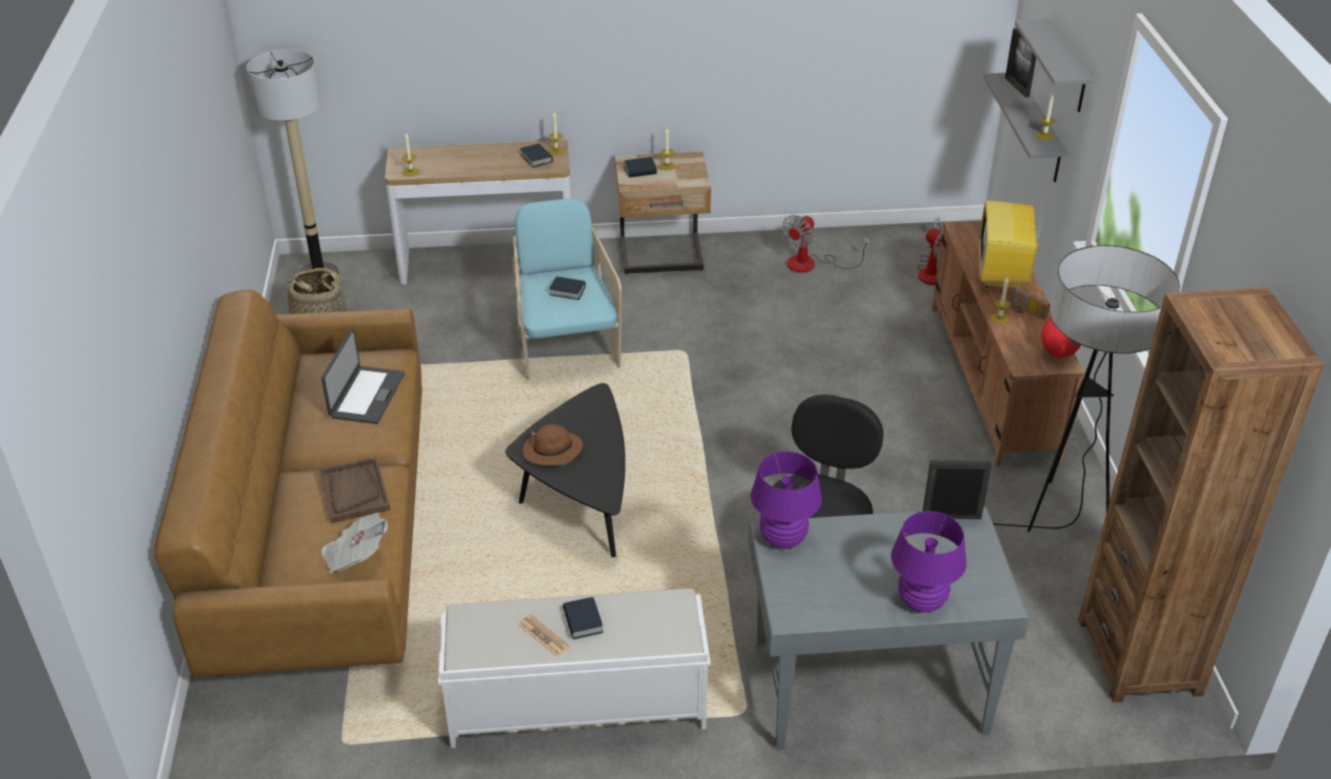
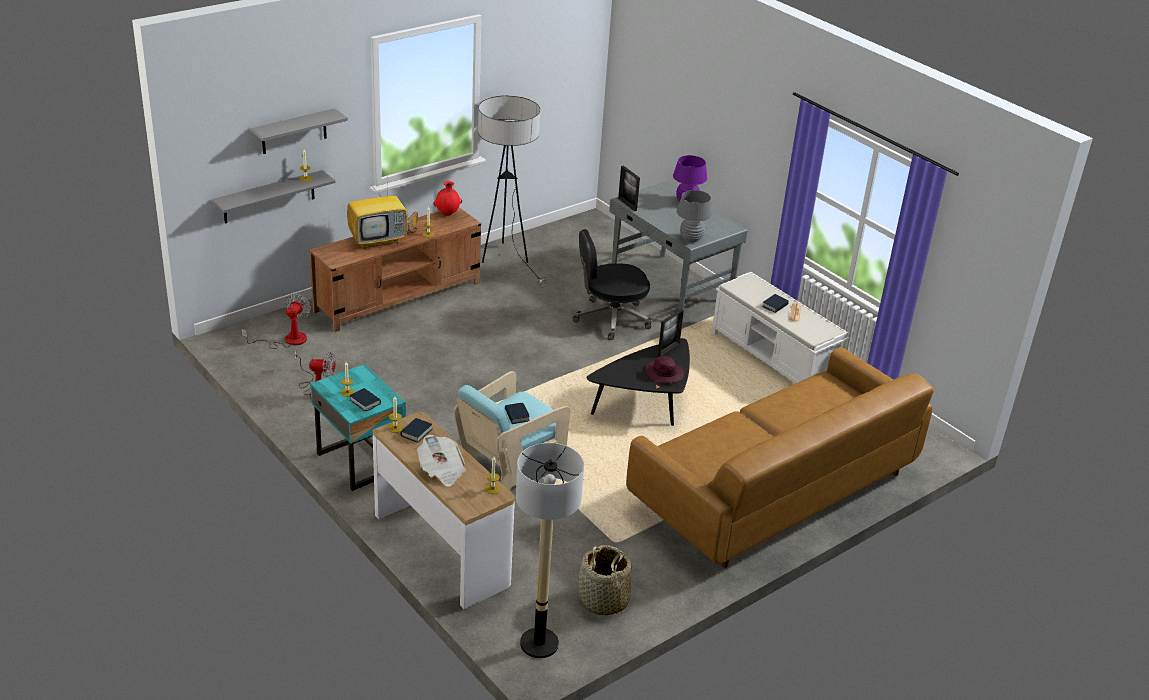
camera: 125 degrees left, 5 degrees down
(354, 492) = (784, 409): brown tray -> none
(355, 556) = (821, 388): newspaper -> newspaper (441, 471)
(366, 395) = (711, 443): laptop -> none
(551, 452) = (665, 374): brown hat -> purple hat
(662, 257) = (360, 462): beige nightstand -> turquoise nightstand
(783, 539) = (691, 239): purple table lamp -> grey table lamp
(1017, 87) = (239, 196): picture frame -> picture frame (668, 349)
(1139, 656) = (578, 229): brown bookcase -> none

